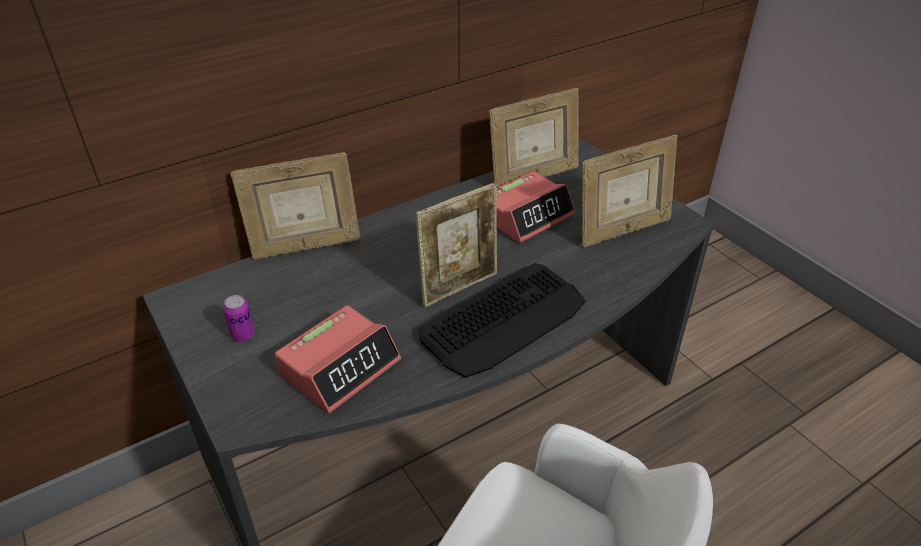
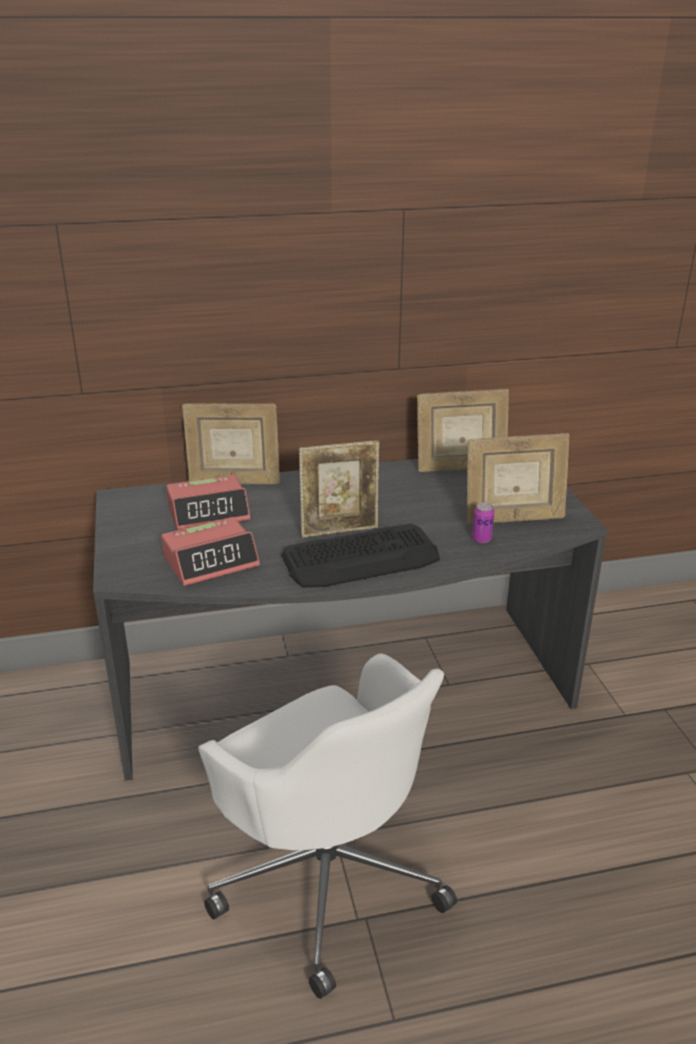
camera: 20 degrees right, 10 degrees down
(243, 334) = (153, 527): can -> can (481, 539)
(526, 216) = (433, 493): alarm clock -> alarm clock (209, 513)

